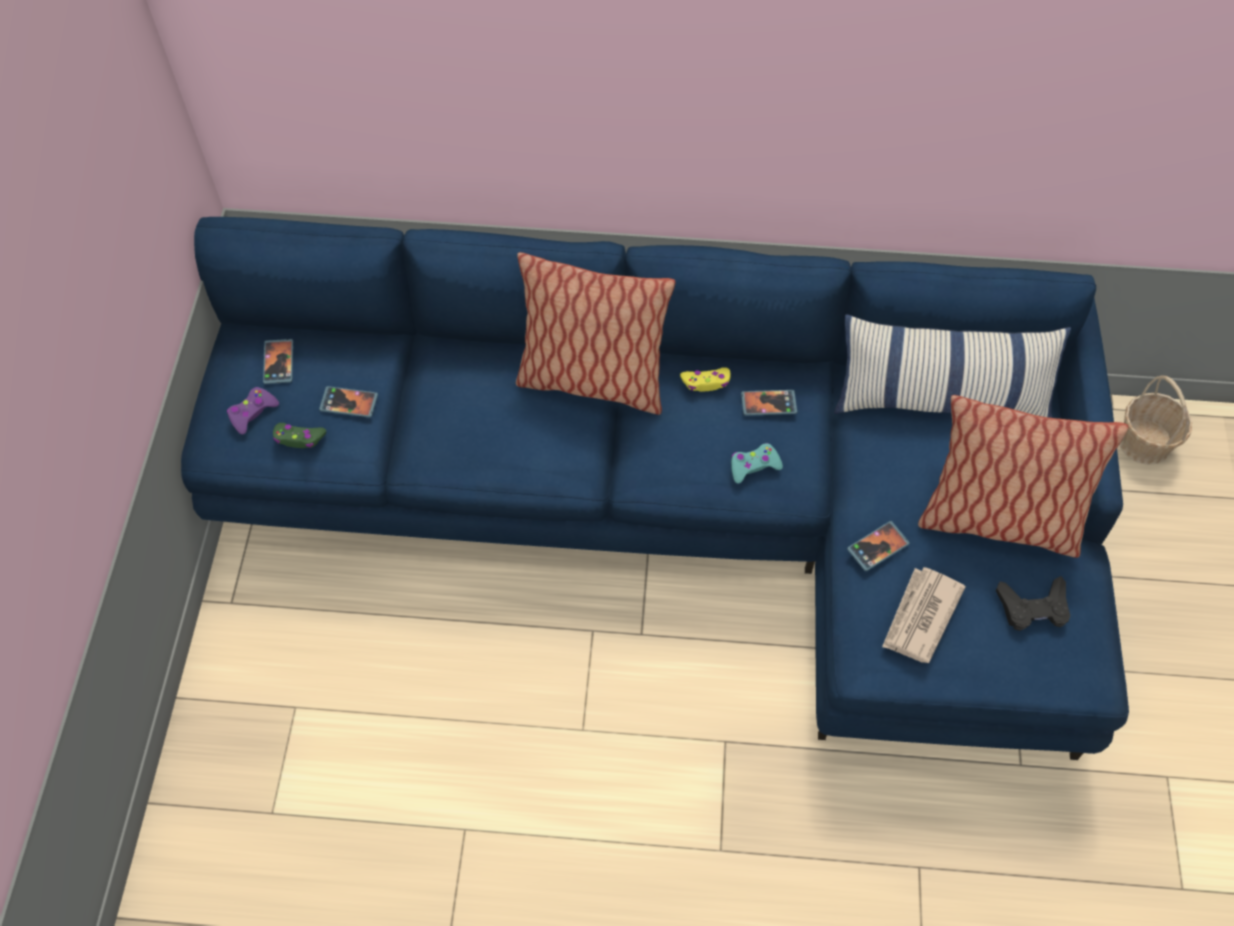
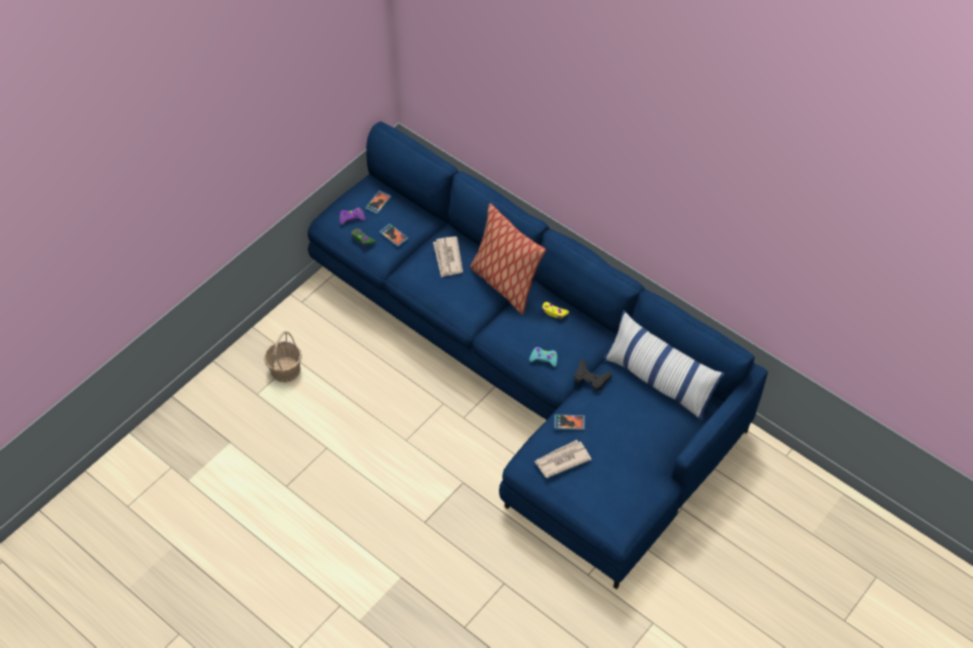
camera: 35 degrees right, 5 degrees down
(469, 390) = (447, 258): none -> newspaper
(768, 404) = (574, 337): phone -> none
(997, 520) = (634, 444): pillow -> none
(1033, 607) = (616, 486): black game controller -> black game controller (591, 378)
(1144, 442) = (787, 480): basket -> basket (285, 370)

